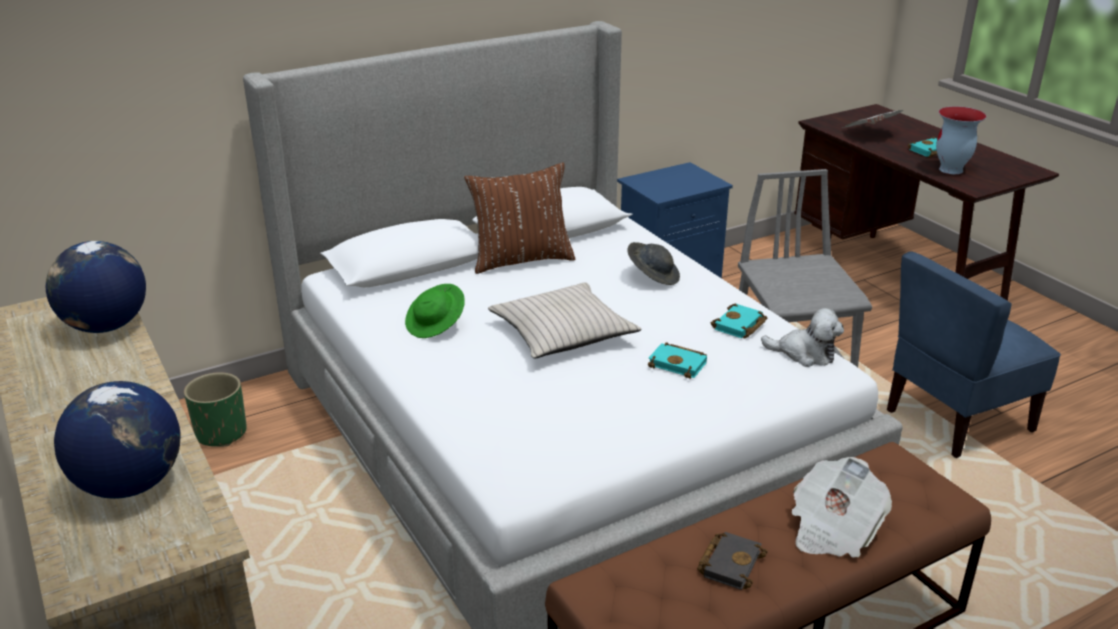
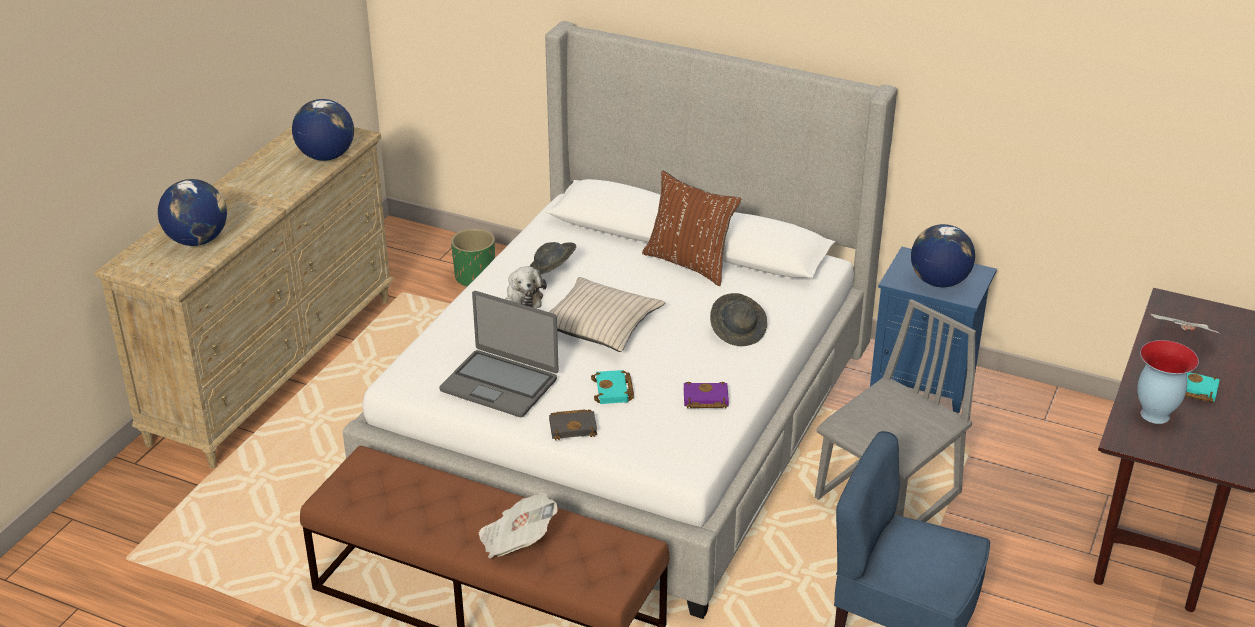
camera: 55 degrees right, 5 degrees up
(436, 325) = (551, 271): green hat -> grey hat
(602, 420) = (500, 384): none -> laptop
(682, 184) = (938, 282): none -> globe
(729, 563) = (438, 507): black book -> black book (574, 427)
(739, 326) = (704, 400): turquoise book -> purple book
(804, 354) = (697, 444): plush toy -> plush toy (523, 297)

